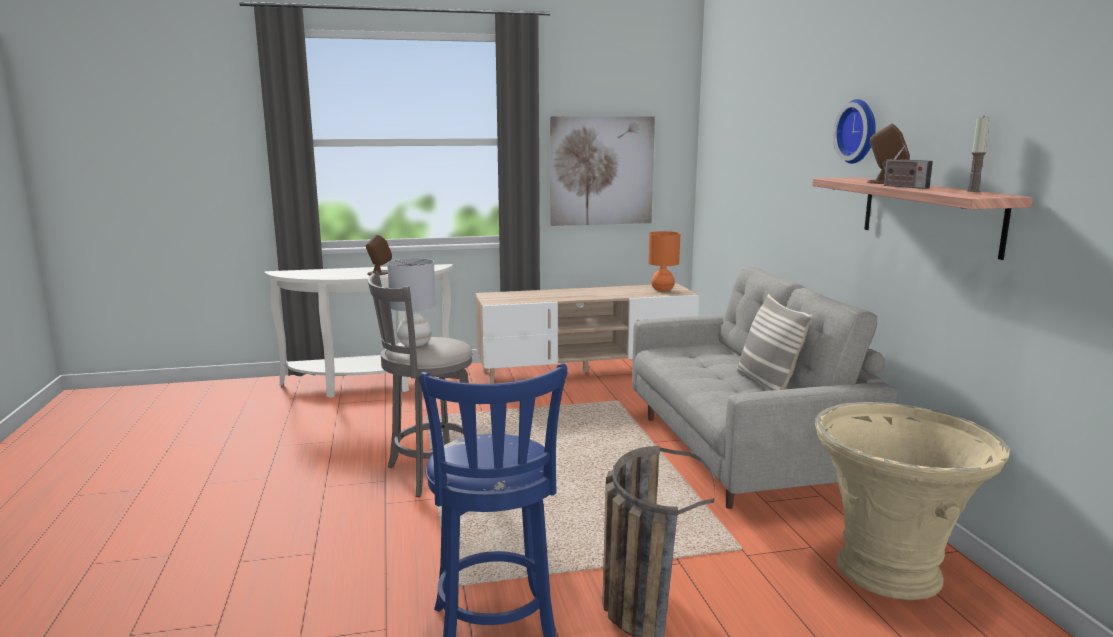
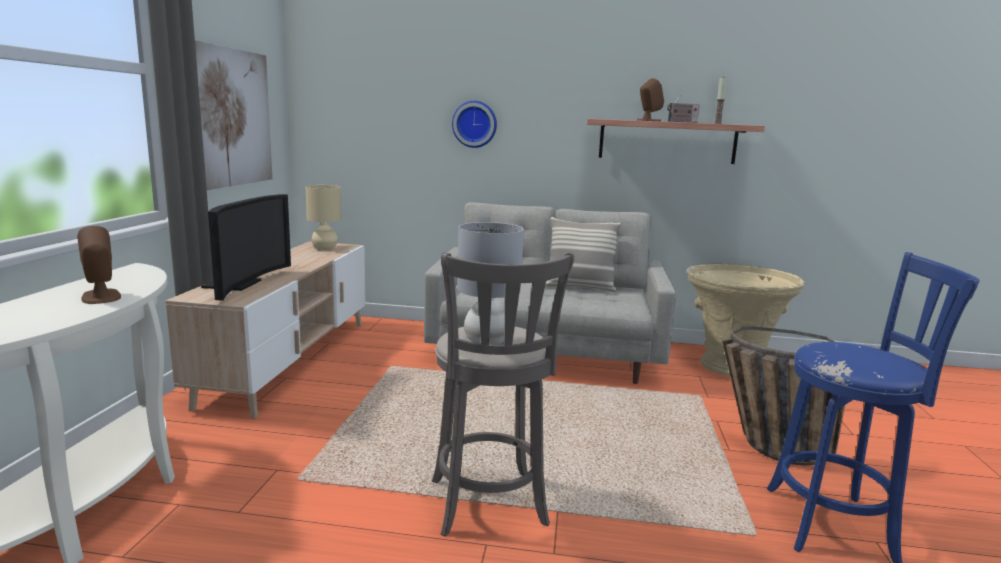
camera: 70 degrees left, 0 degrees up
(526, 295) = (239, 284): none -> television
(662, 290) = (325, 248): orange table lamp -> beige table lamp
(859, 131) = (584, 83): wall clock -> wall clock (475, 124)

